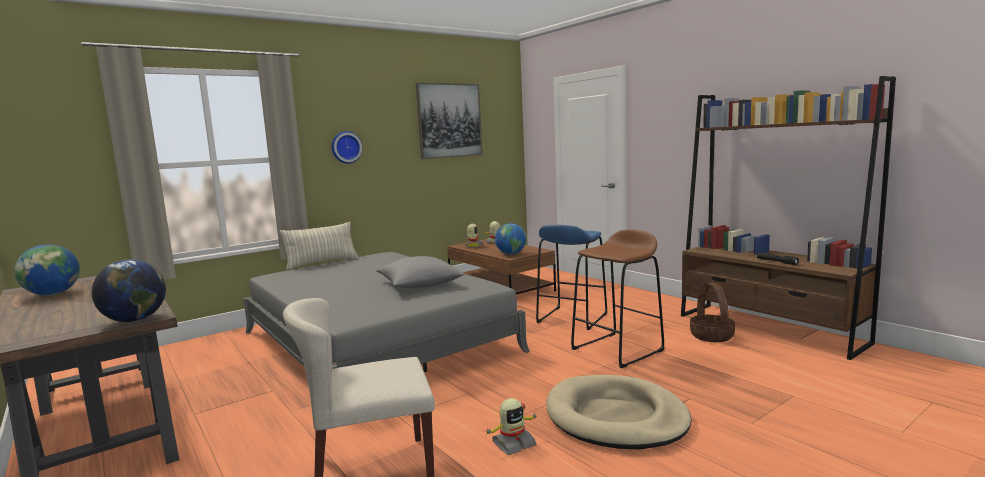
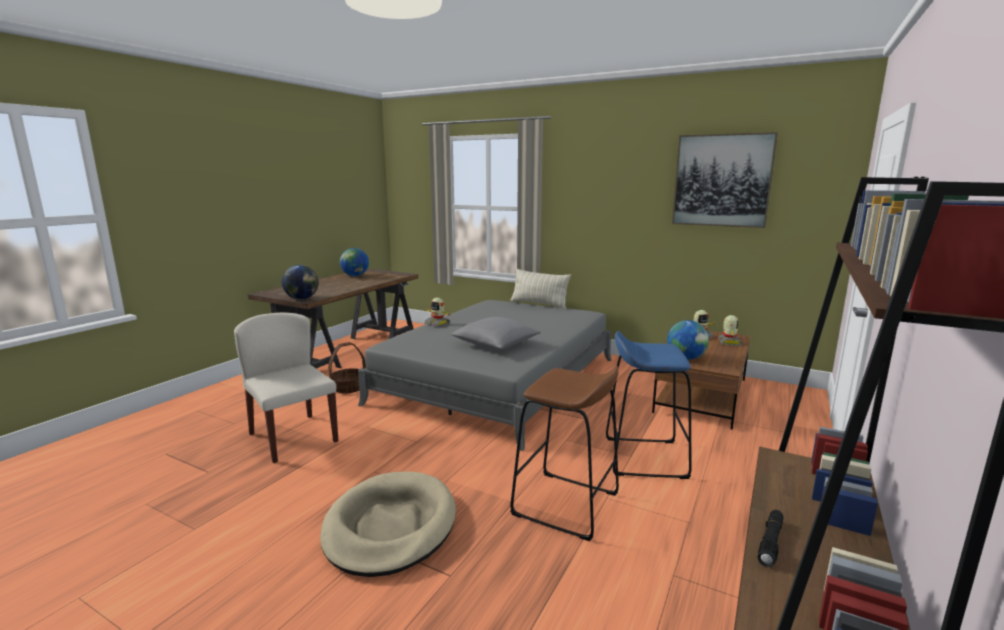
camera: 65 degrees right, 5 degrees up
(346, 147) = (590, 203): wall clock -> none
(513, 443) = (334, 480): toy robot -> toy robot (437, 323)
(711, 336) = (685, 585): basket -> basket (349, 387)

